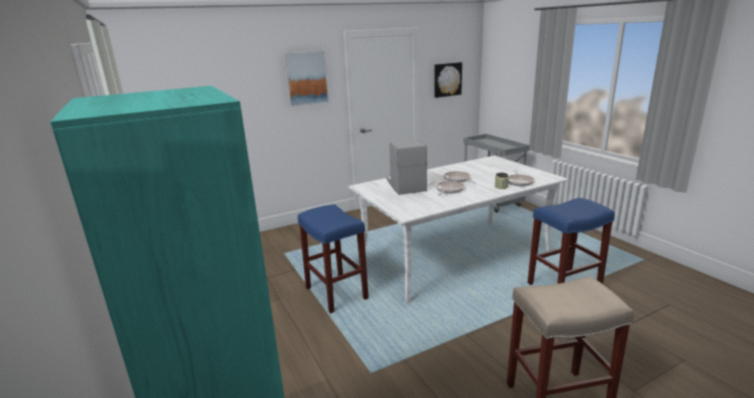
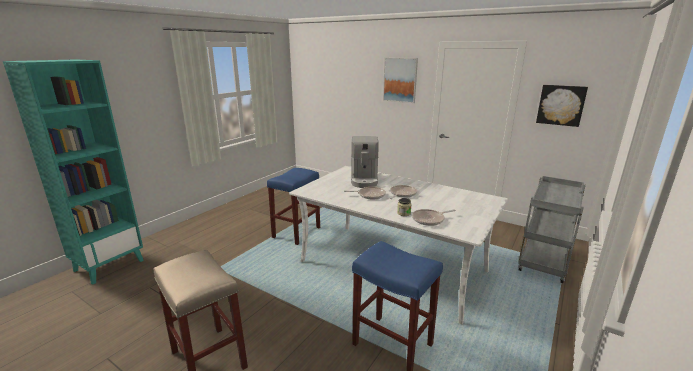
camera: 60 degrees right, 0 degrees up
(405, 185) = (364, 180): coffee machine -> coffee machine turned 135 degrees clockwise

